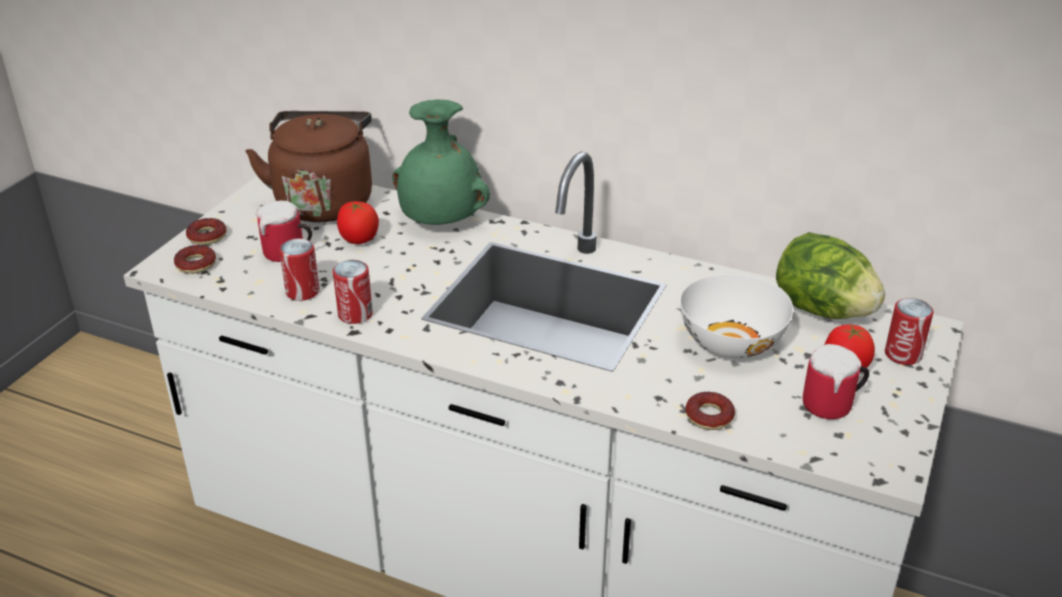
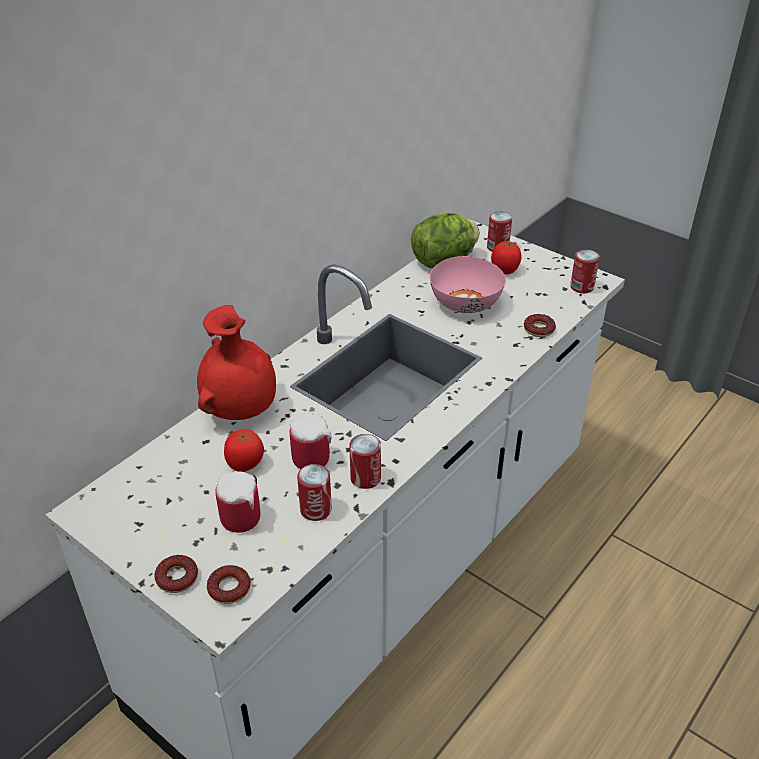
camera: 75 degrees left, 5 degrees up
(324, 201) = (158, 481): brown kettle -> none
(440, 221) = (241, 409): green vase -> red vase
(731, 341) = (465, 302): white bowl -> pink bowl
(834, 405) = (538, 283): mug -> mug (313, 455)
(856, 453) = (581, 287): none -> can

